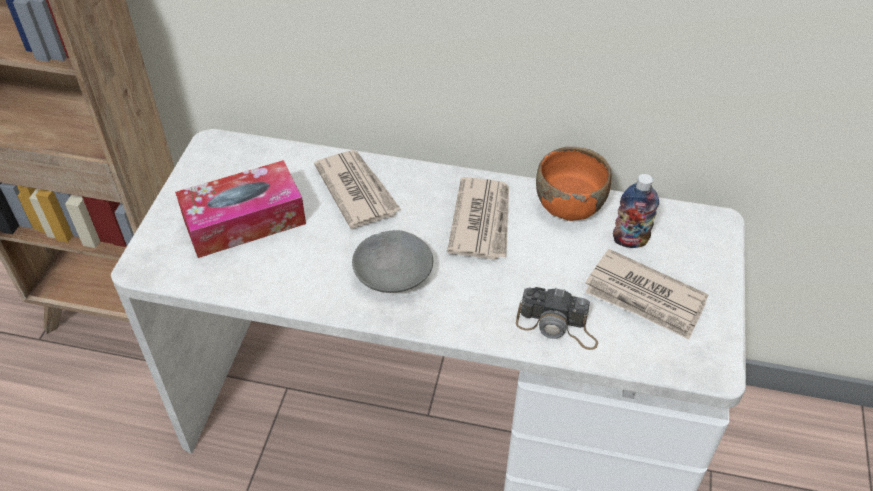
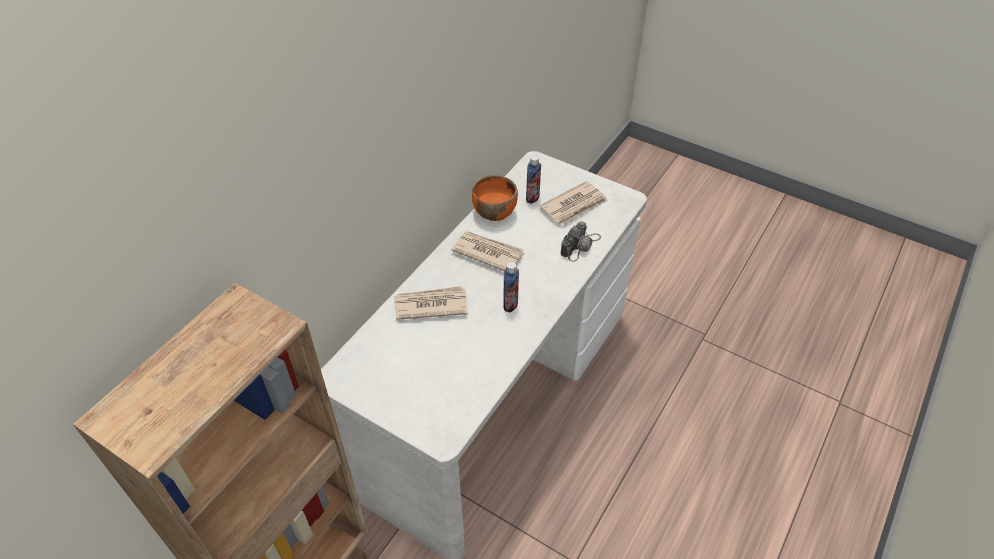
camera: 70 degrees left, 0 degrees up
(244, 221) = (428, 372): tissue box -> none
(393, 272) = (510, 304): grey bowl -> bottle

